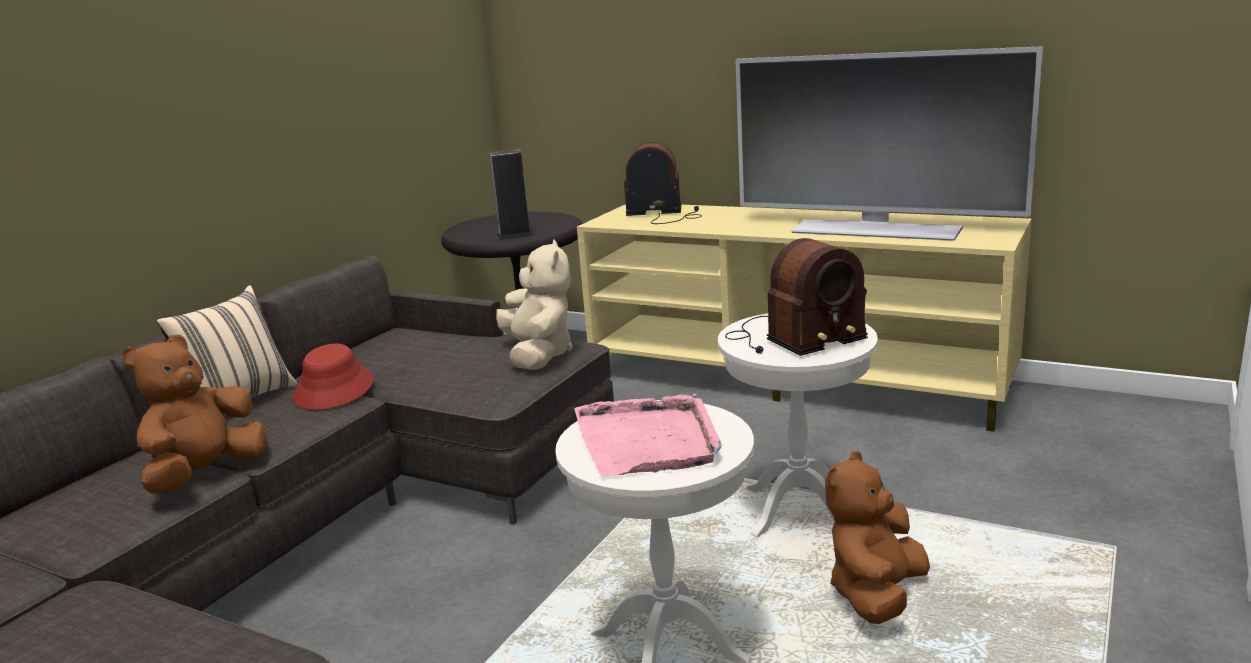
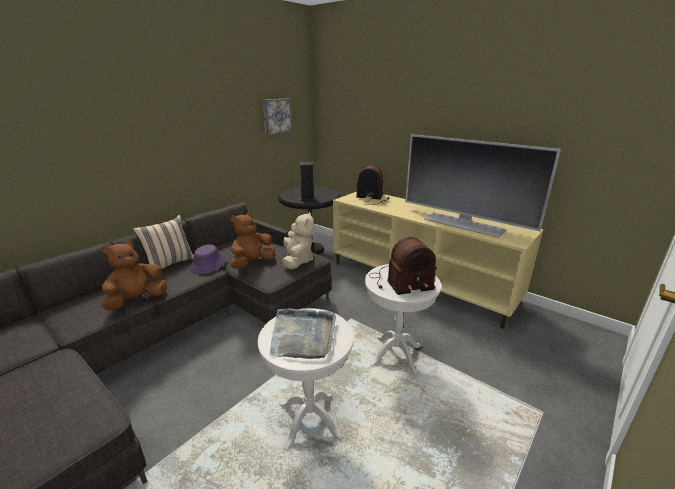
camera: 10 degrees right, 5 degrees up
(334, 389) = (208, 264): red hat -> purple hat
(418, 57) = (276, 116): none -> picture
(648, 440) = (303, 335): pink tray -> grey tray
(876, 594) = (414, 413): brown plush toy -> brown plush toy (252, 263)

